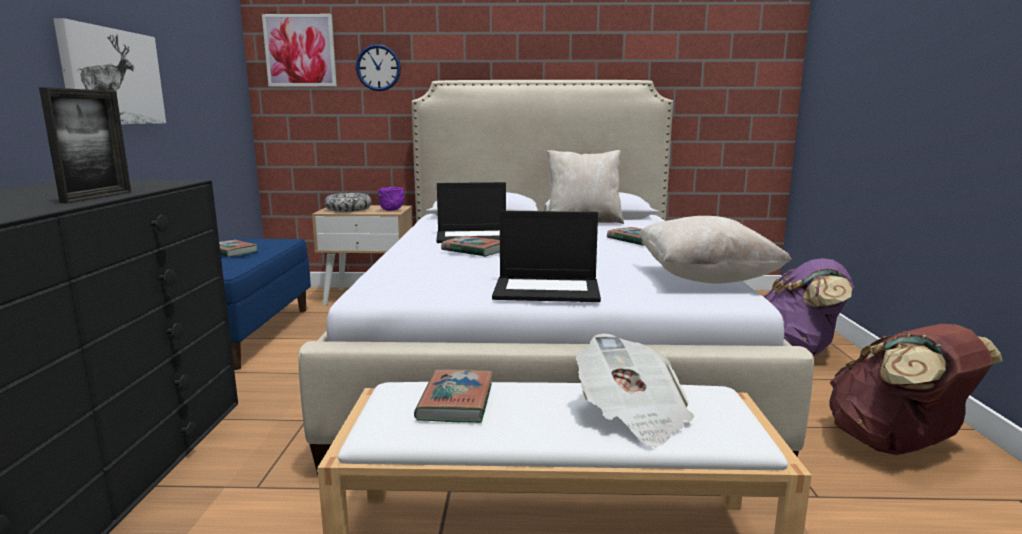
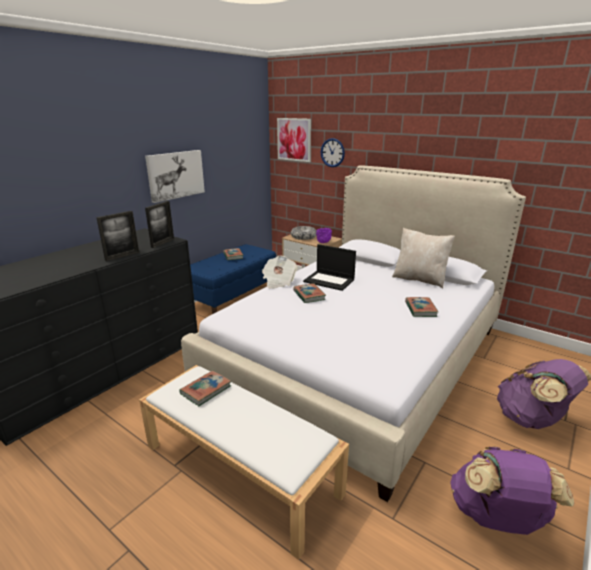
camera: 35 degrees right, 10 degrees up
(163, 184) = (162, 243): none -> picture frame
(548, 290) = (296, 341): laptop -> none
(632, 416) = (258, 432): newspaper -> newspaper (278, 281)
(704, 279) = (396, 361): beige pillow -> none
(895, 445) = (496, 518): brown backpack -> purple backpack

